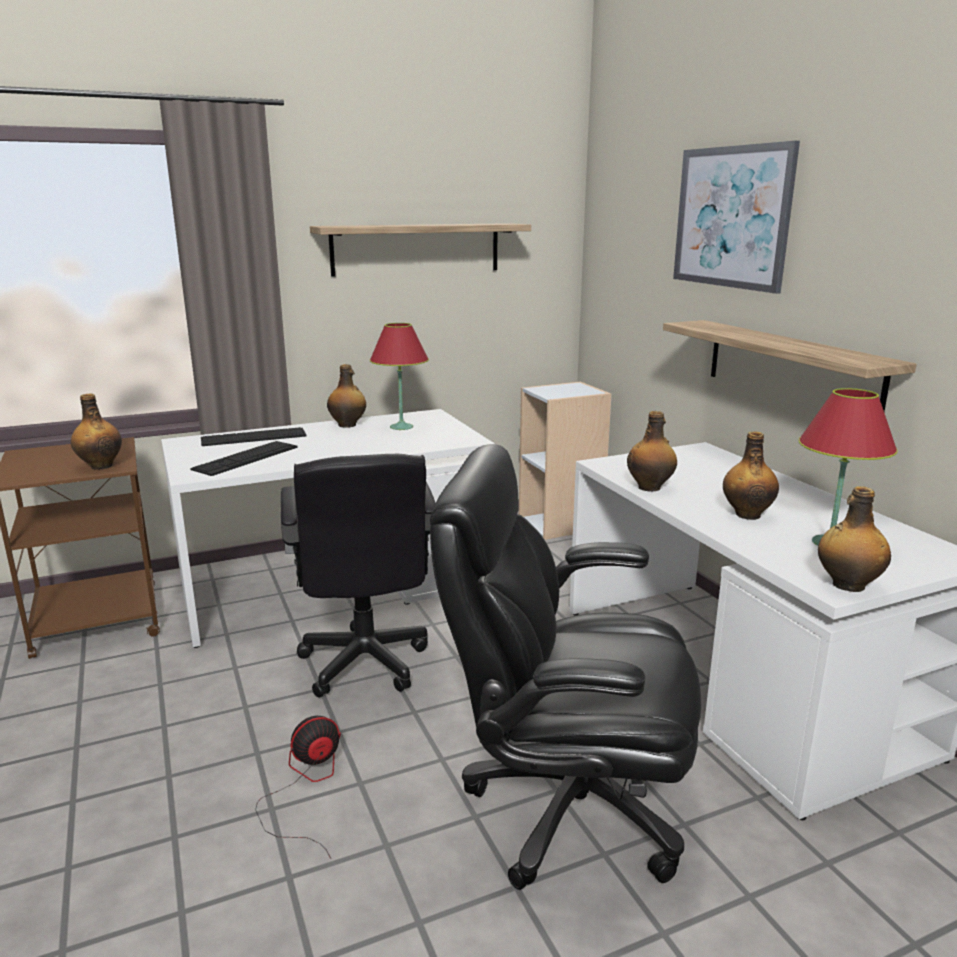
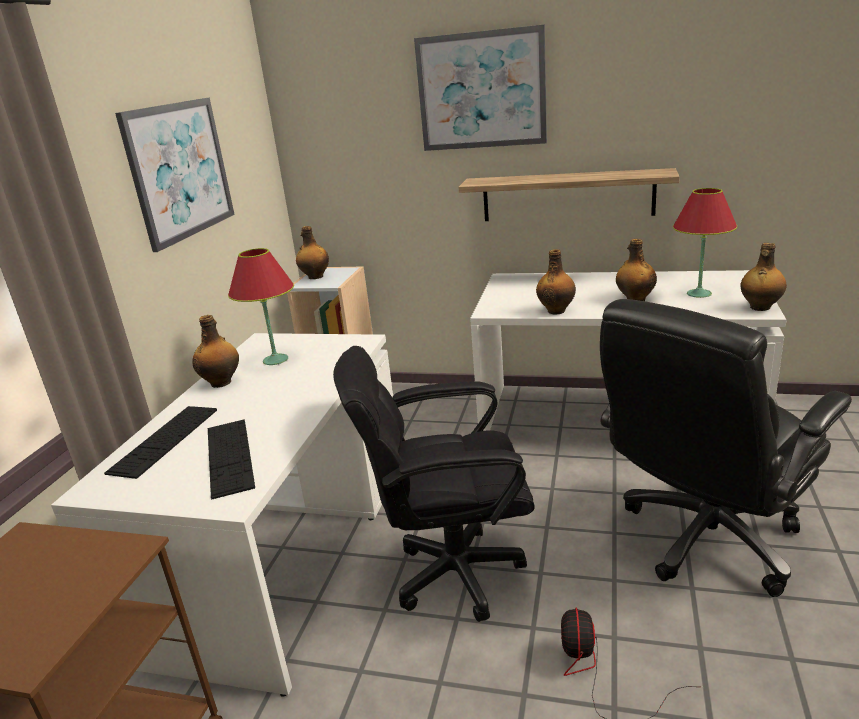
camera: 50 degrees left, 5 degrees up
(101, 466) = (102, 564): bottle -> bottle (315, 277)
(366, 668) = (450, 578): black office chair -> black office chair turned 150 degrees clockwise
(416, 249) = (180, 170): shelf -> picture

